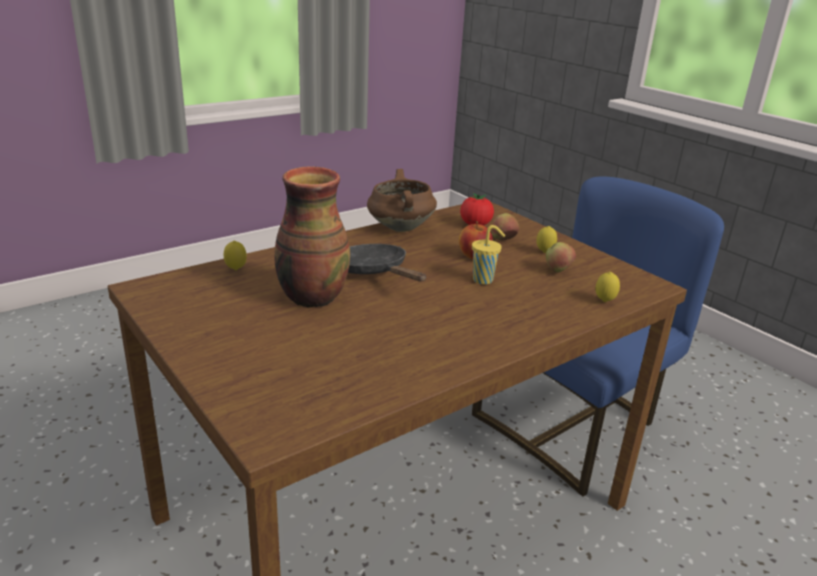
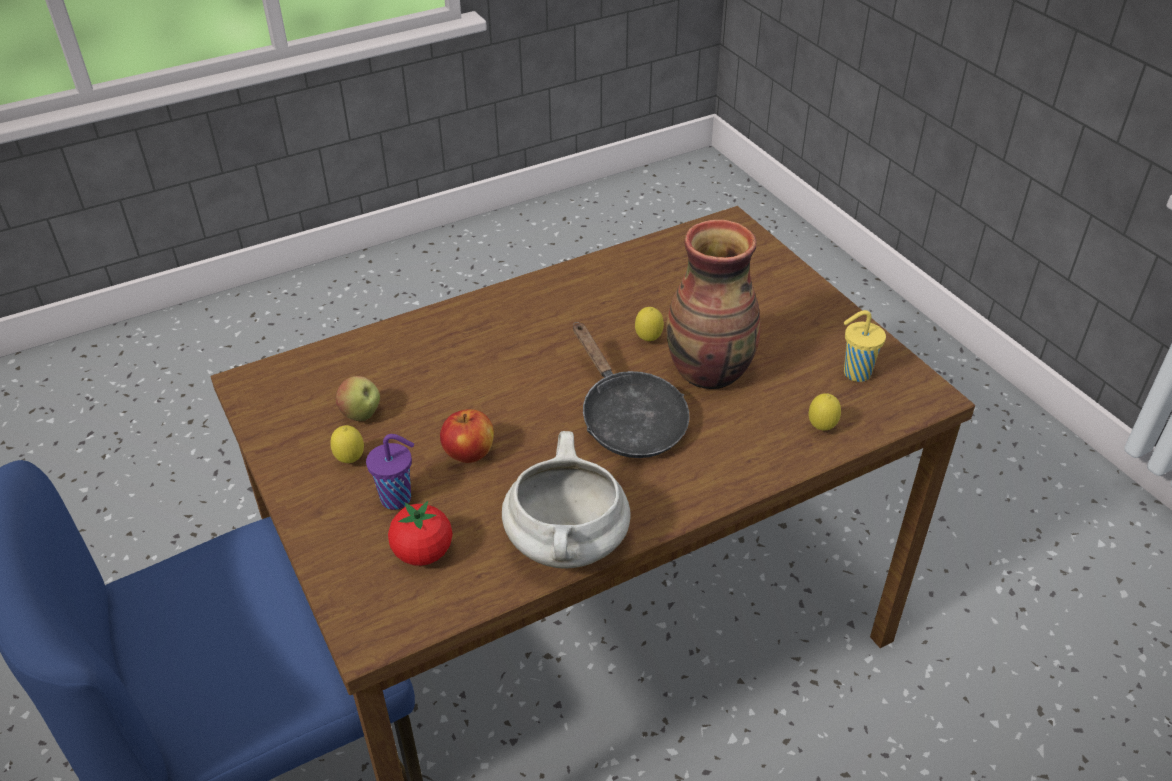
camera: 170 degrees left, 15 degrees up
(399, 227) = (568, 546): brown cooking pot -> white cooking pot
(484, 280) = (479, 398): yellow cup -> yellow cup (855, 373)
(503, 240) = (398, 498): apple -> purple cup
(604, 301) = (345, 354): lemon -> lemon (648, 340)

